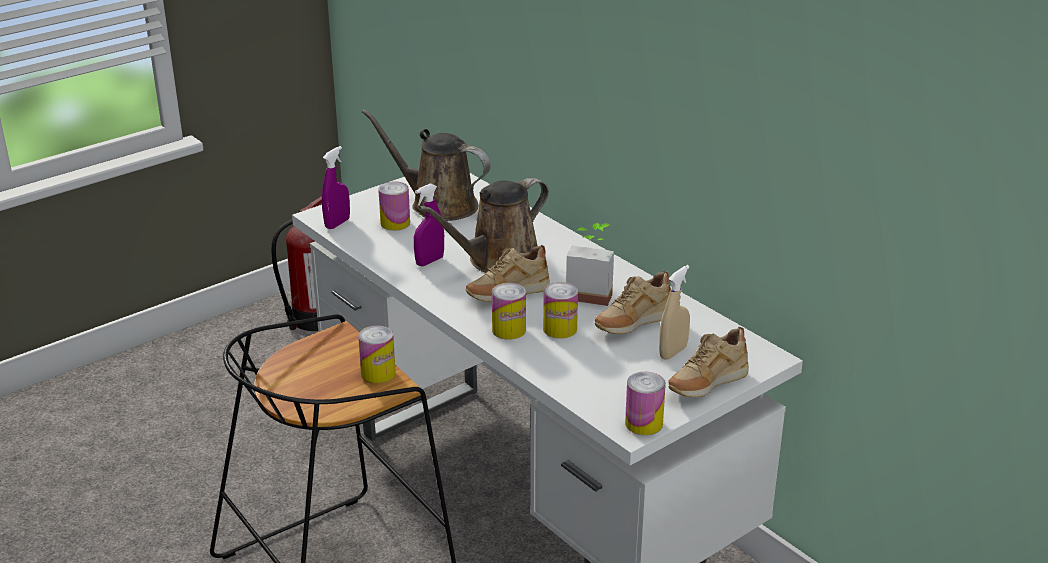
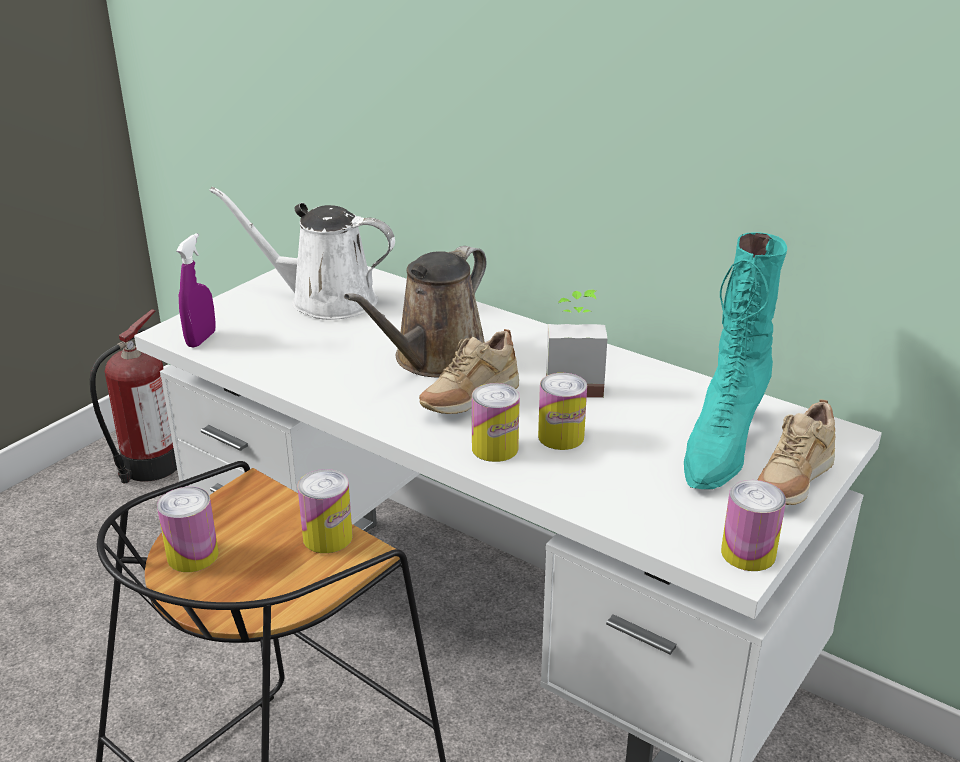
camera: 15 degrees left, 0 degrees up
(395, 223) = (278, 329): can -> can (193, 555)
(429, 261) = (345, 371): purple spray bottle -> none
(438, 204) = (324, 300): brown watering can -> white watering can
(632, 325) = (649, 418): beige shoe -> none
(673, 352) = (721, 446): beige spray bottle -> turquoise boot

